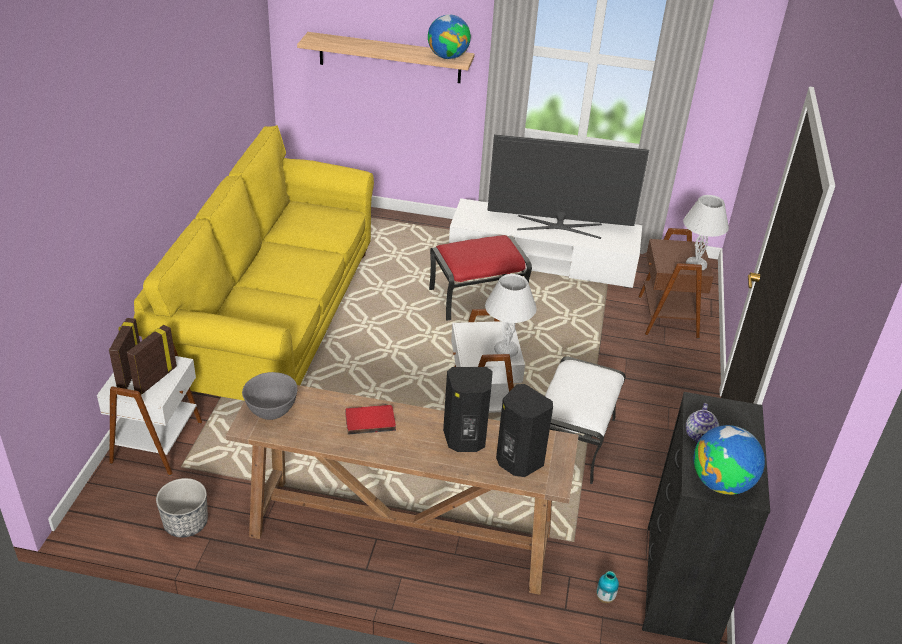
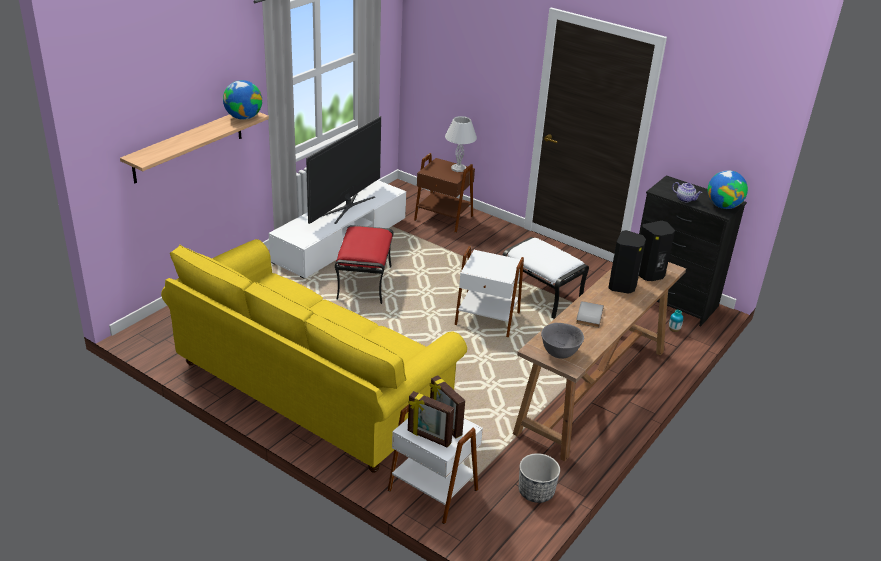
camera: 65 degrees left, 5 degrees down
(370, 420) = (588, 315): red book -> grey book
(505, 350) = (504, 262): white table lamp -> none

